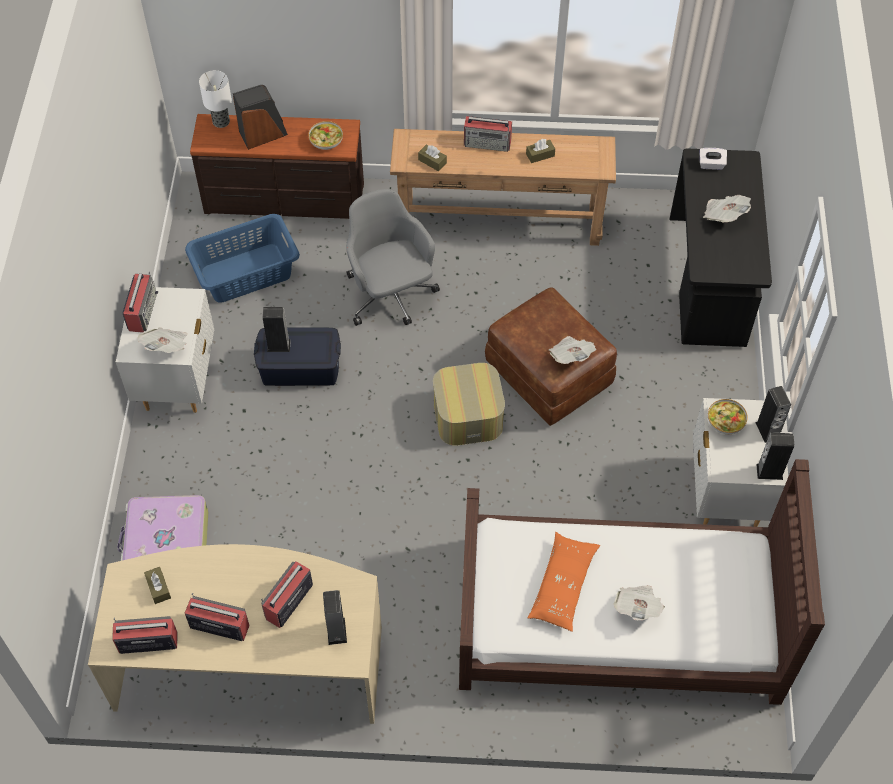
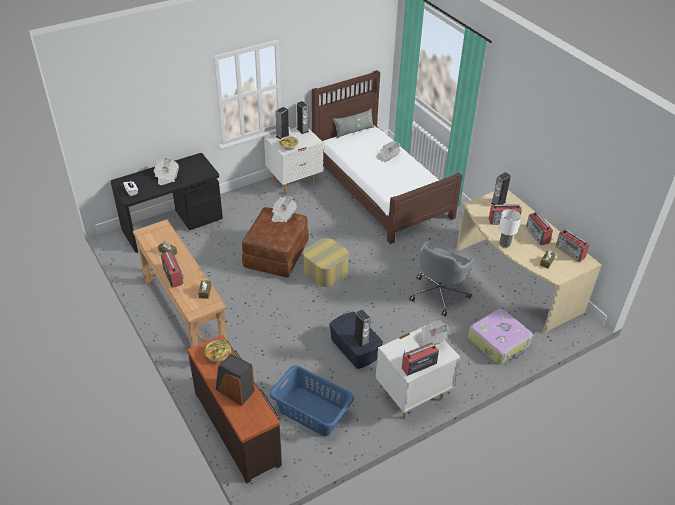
camera: 125 degrees left, 15 degrees down
(220, 121) = (240, 421): table lamp -> table lamp (505, 244)
(390, 295) = (275, 336): grey office chair -> grey office chair (439, 293)
(563, 586) = (399, 177): orange pillow -> none
(765, 607) = (354, 131): none -> grey pillow

